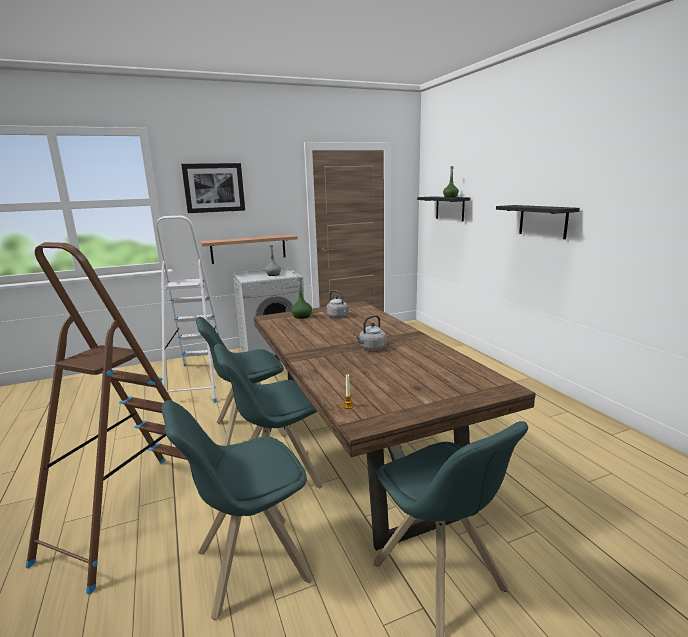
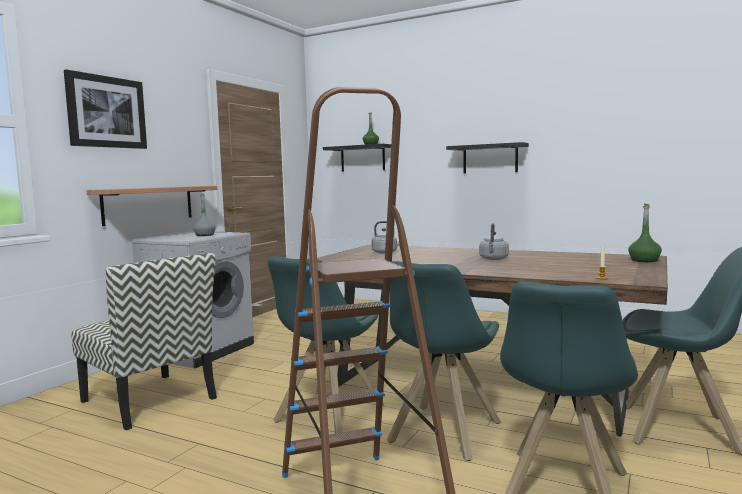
camera: 40 degrees left, 10 degrees down
(198, 381) = (150, 400): white step ladder -> chair
(302, 316) = (349, 257): green bottle -> green bottle (644, 260)

